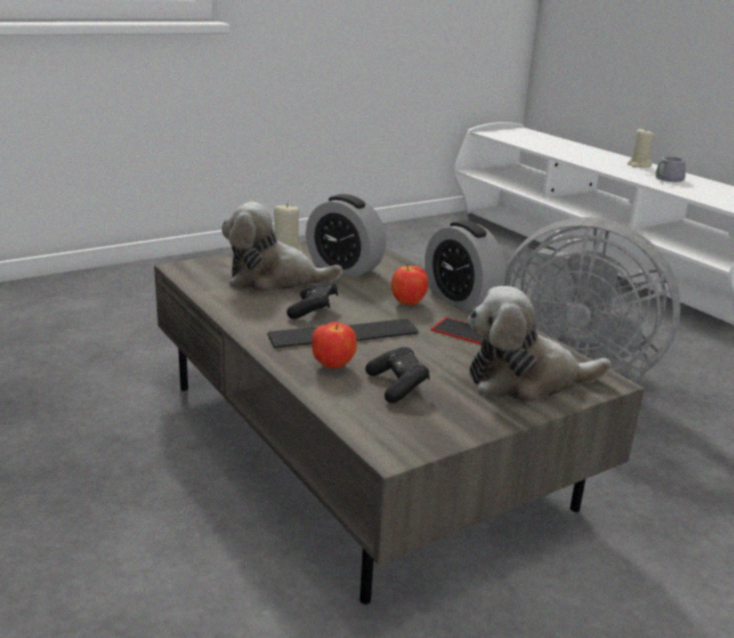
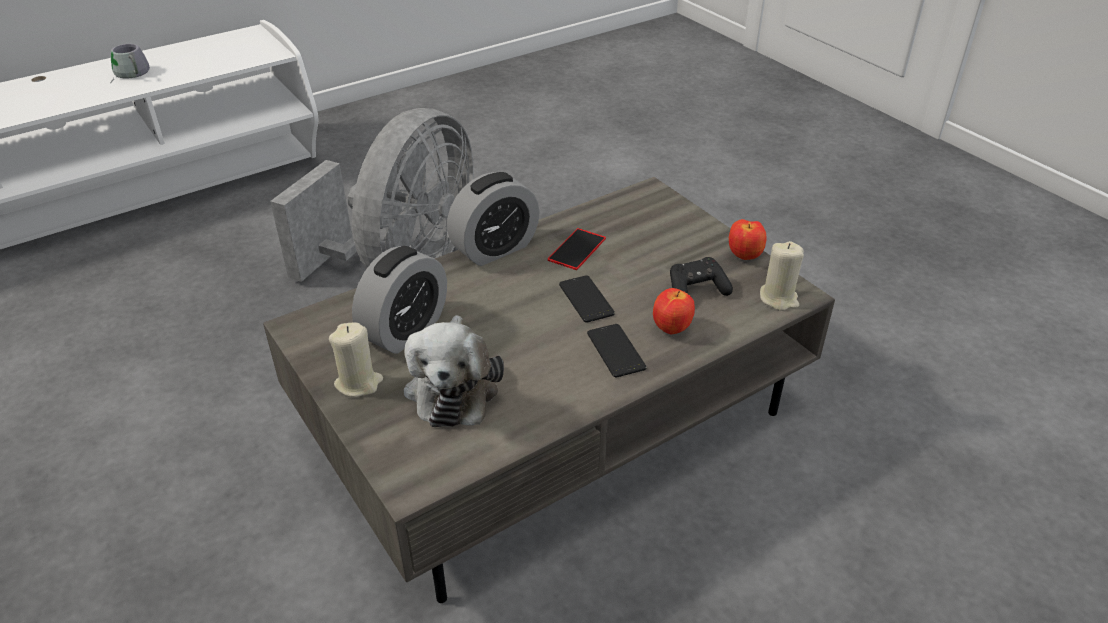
camera: 90 degrees left, 15 degrees up
(313, 311) = (544, 348): black game controller -> none
(408, 303) = (512, 282): apple -> apple (745, 256)
(525, 381) = (663, 226): plush toy -> none
(638, 165) = (60, 80): beige candle -> beige candle (779, 298)

